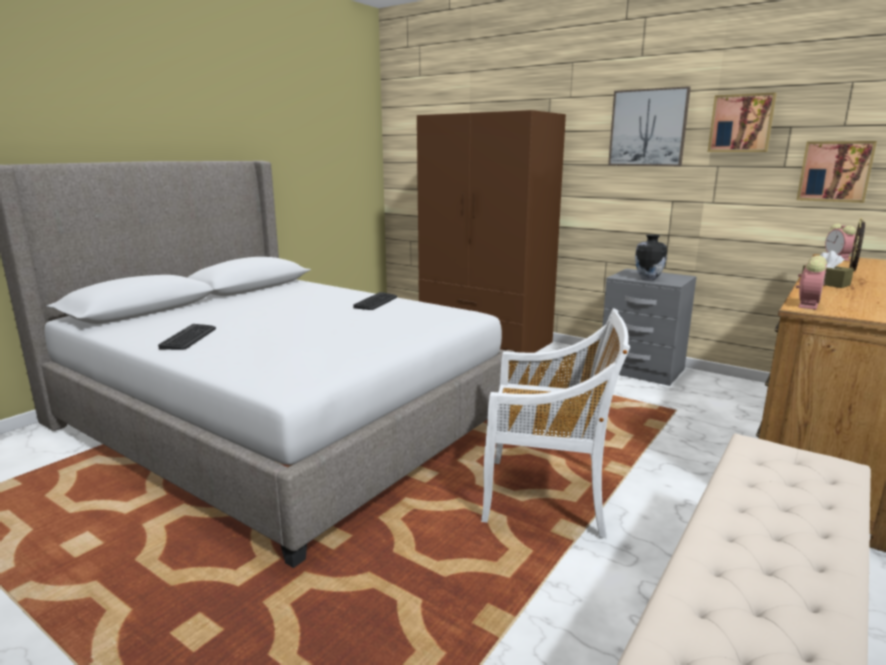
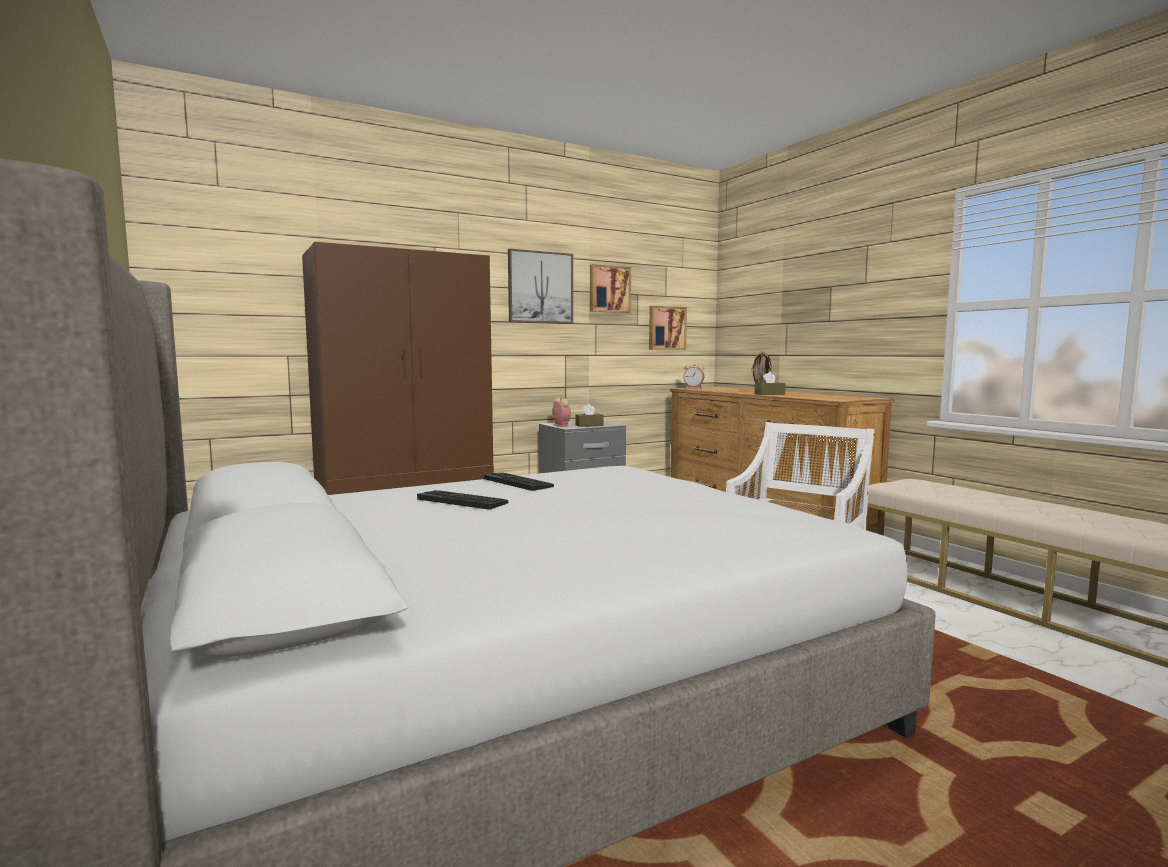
camera: 65 degrees left, 10 degrees down
(189, 338) = (591, 560): keyboard -> keyboard (462, 500)
(647, 279) = (589, 425): vase -> brown tissue box
(807, 305) = (829, 399): alarm clock -> alarm clock (560, 425)

